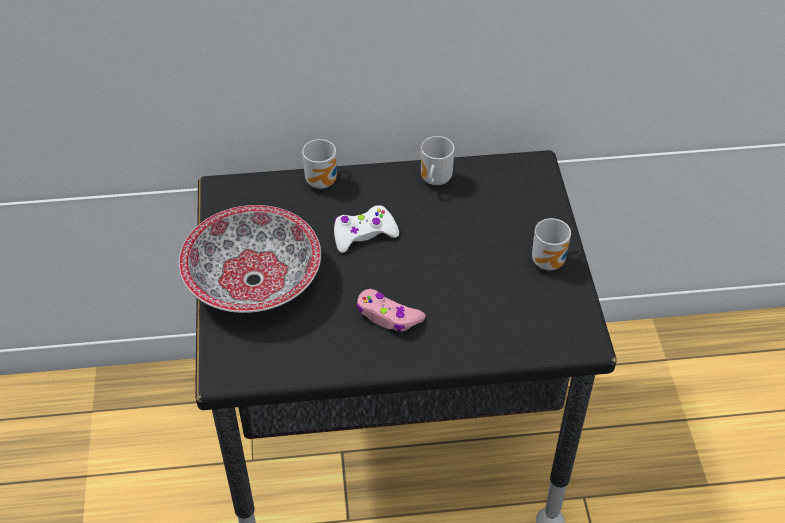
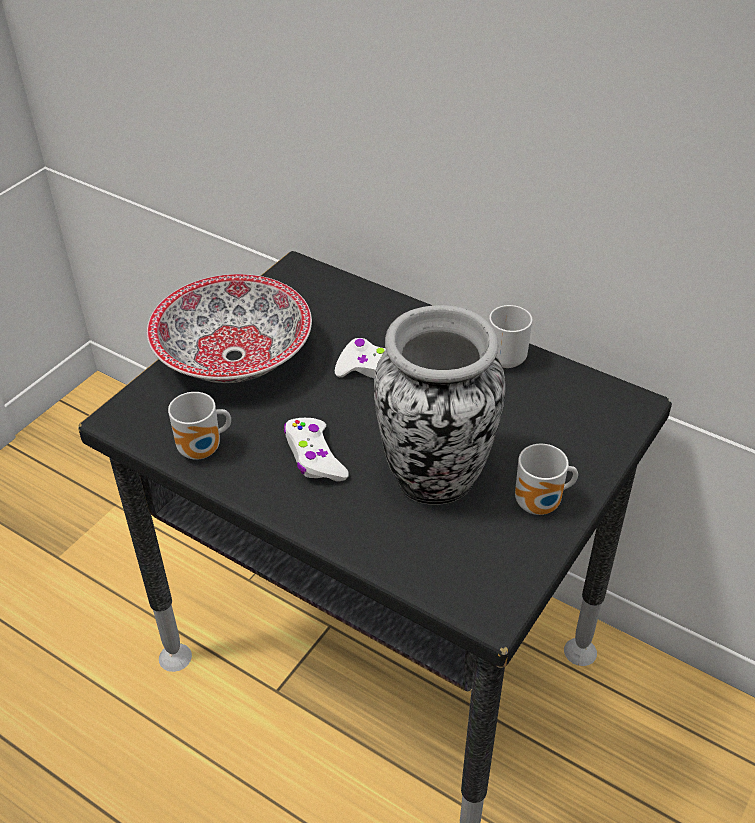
camera: 40 degrees right, 5 degrees down
(324, 181) = (393, 307): mug -> mug (203, 451)
(388, 316) = (314, 457): pink game controller -> white game controller
(477, 285) = (435, 482): none -> vase

